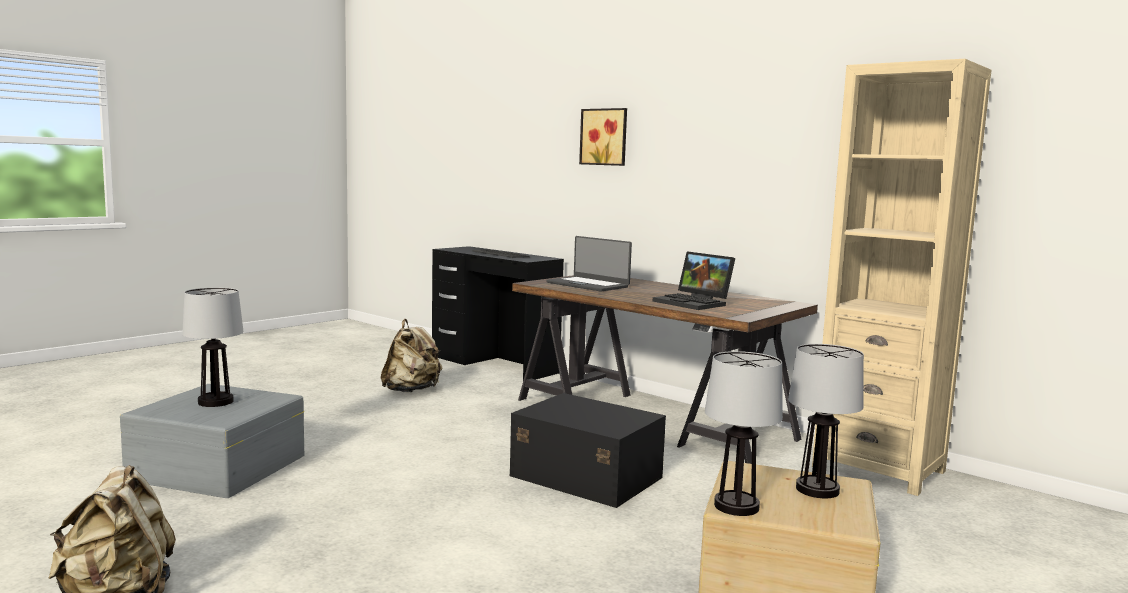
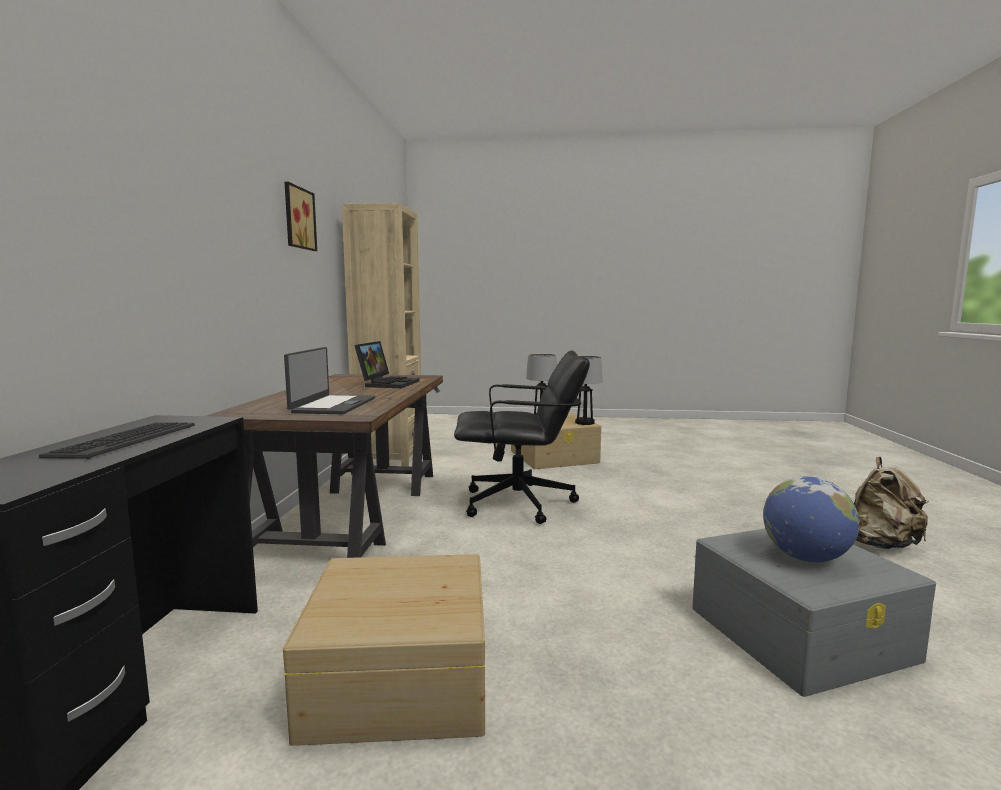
camera: 125 degrees left, 0 degrees up
(216, 402) = (805, 558): table lamp -> globe
(411, 391) = (397, 676): beige backpack -> beige storage box
(585, 476) = (520, 504): black storage box -> black office chair
(605, 137) = (177, 208): picture -> picture (297, 218)

